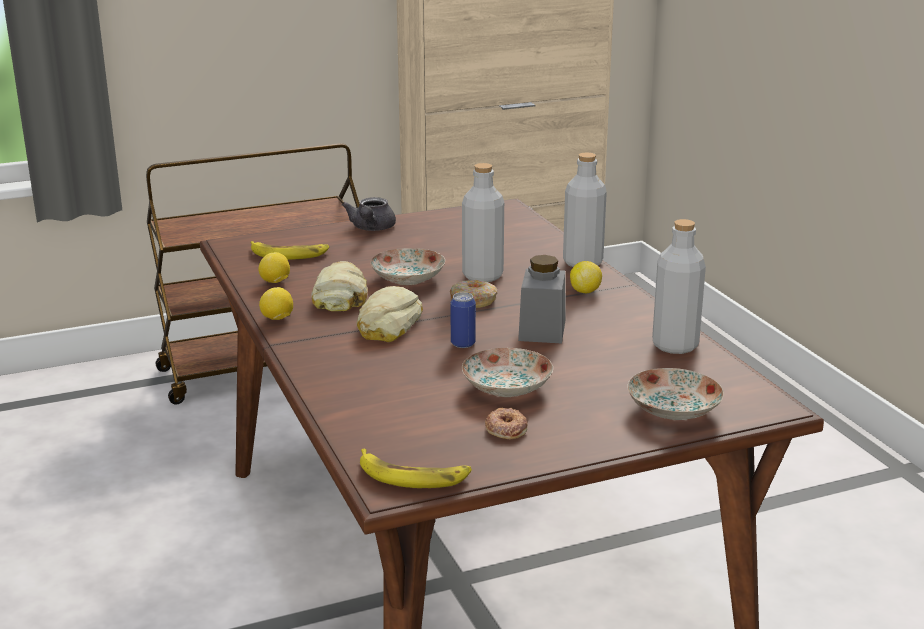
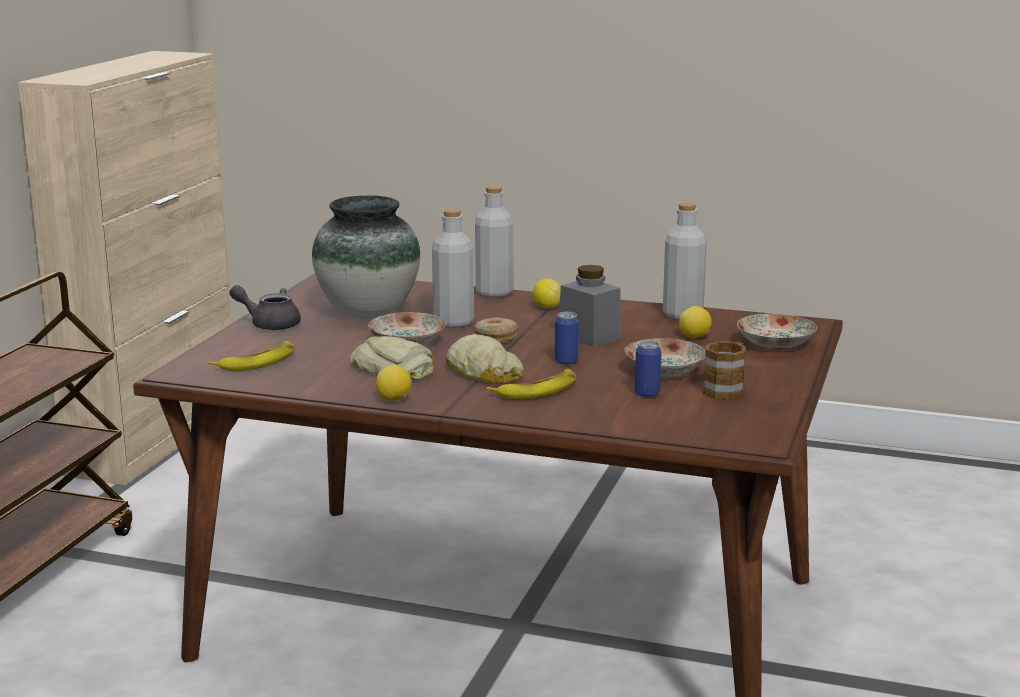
camera: 50 degrees left, 5 degrees down
(275, 282) = (311, 381): lemon -> lemon (695, 337)
(371, 229) = (270, 324): grey teapot -> grey teapot turned 150 degrees clockwise
(413, 476) = (754, 432): banana -> banana (537, 390)
(437, 399) = (647, 394): none -> can
(452, 244) = (368, 312): none -> vase
(506, 429) = (727, 389): donut -> mug

